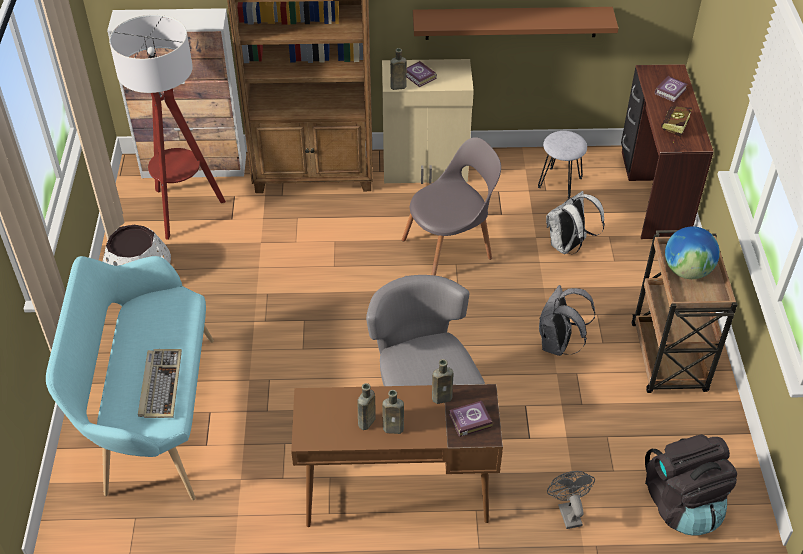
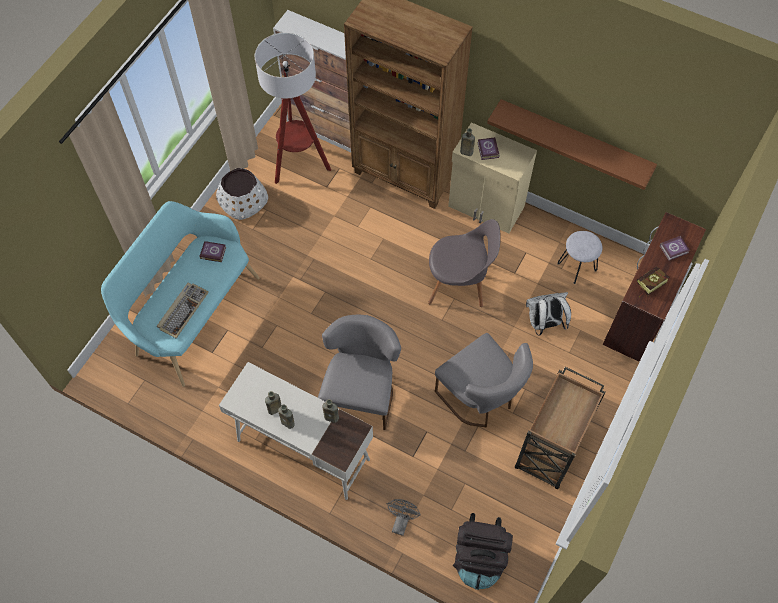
camera: 30 degrees right, 15 degrees up
(395, 495) = (302, 449): brown desk -> white desk
(469, 420) = (337, 443): book -> book (212, 252)
(557, 344) = (480, 398): grey backpack -> grey chair
(687, 270) = (563, 409): globe -> none

